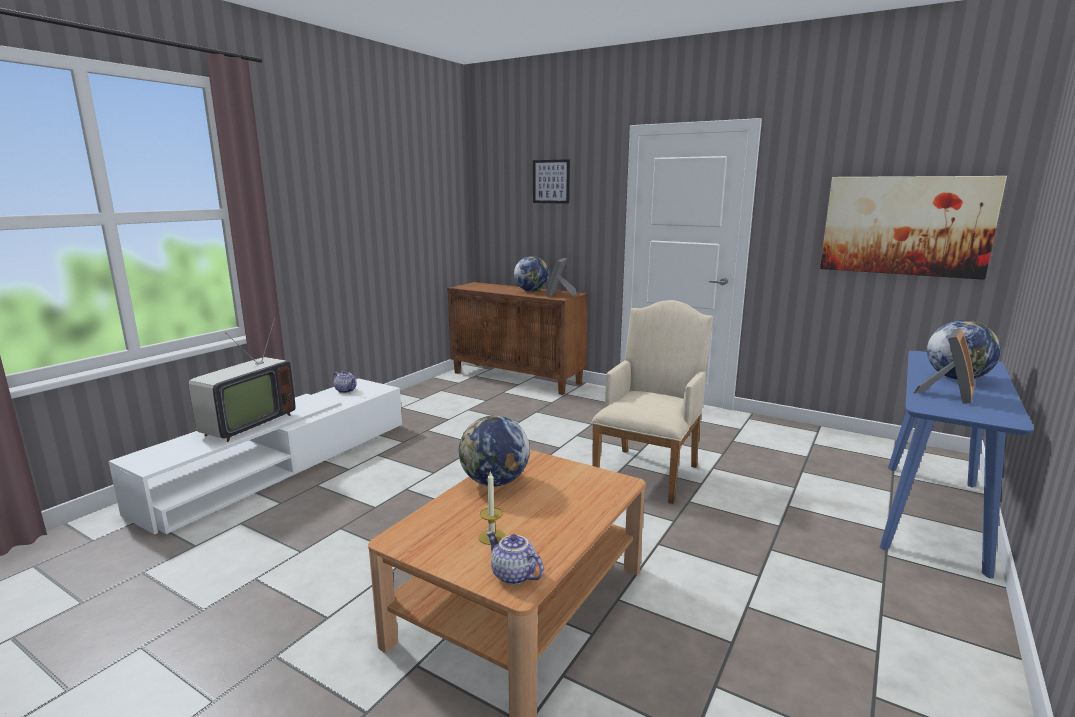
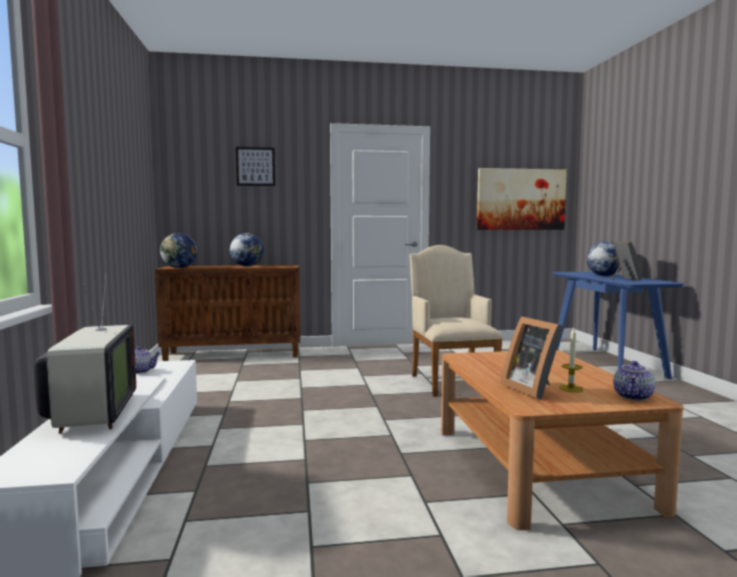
camera: 40 degrees left, 10 degrees down
(494, 482) = (488, 369): globe -> globe (179, 267)
(512, 575) = (634, 397): teapot -> teapot turned 60 degrees counterclockwise
(559, 295) = (281, 266): picture frame -> picture frame (533, 389)

